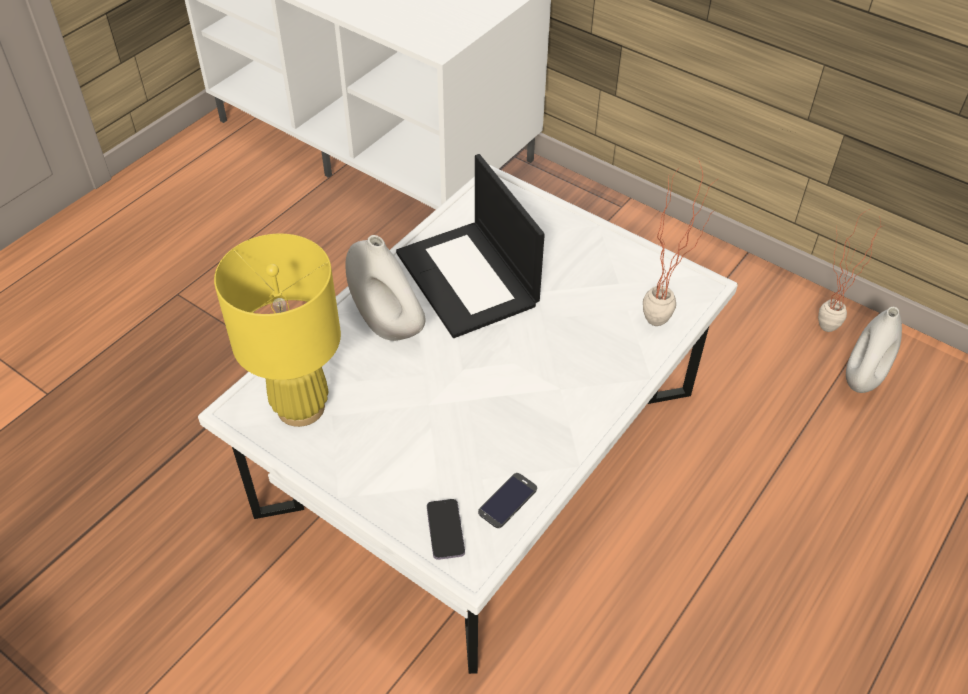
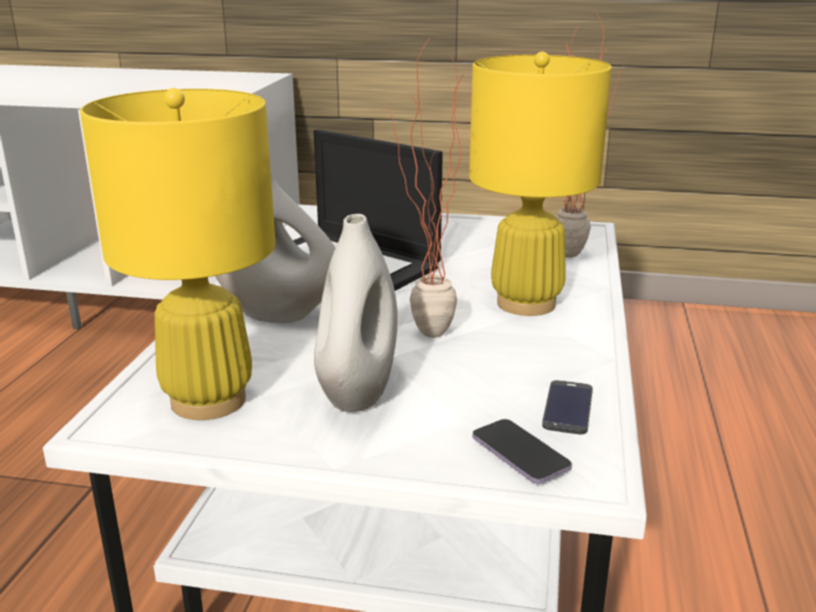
camera: 25 degrees left, 25 degrees down
(568, 376) = (525, 303): none -> yellow table lamp
(819, 329) = (647, 322): potted plant -> potted plant (421, 338)
(862, 378) = (715, 342): white vase -> white vase (358, 392)

